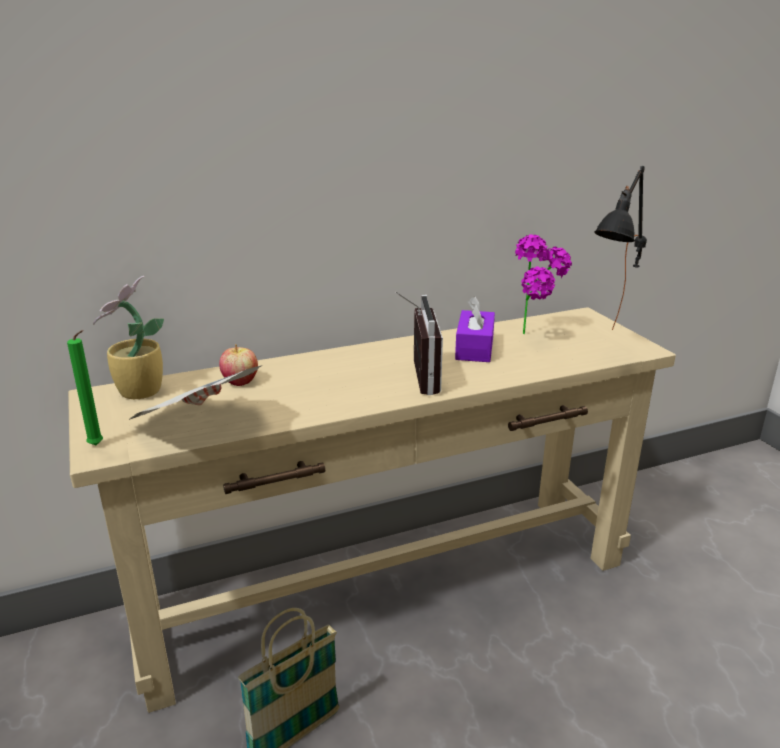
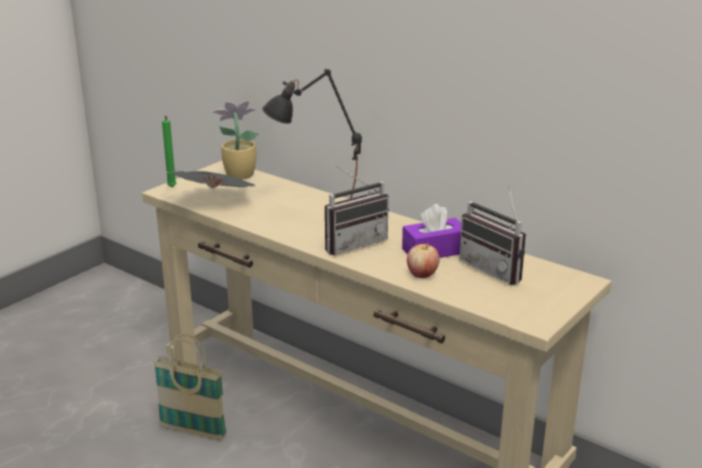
camera: 60 degrees right, 0 degrees up
(240, 382) = (281, 195): apple -> apple (422, 275)
(536, 336) = (496, 269): potted plant -> radio
(612, 344) = (526, 305): black table lamp -> black table lamp (313, 213)

